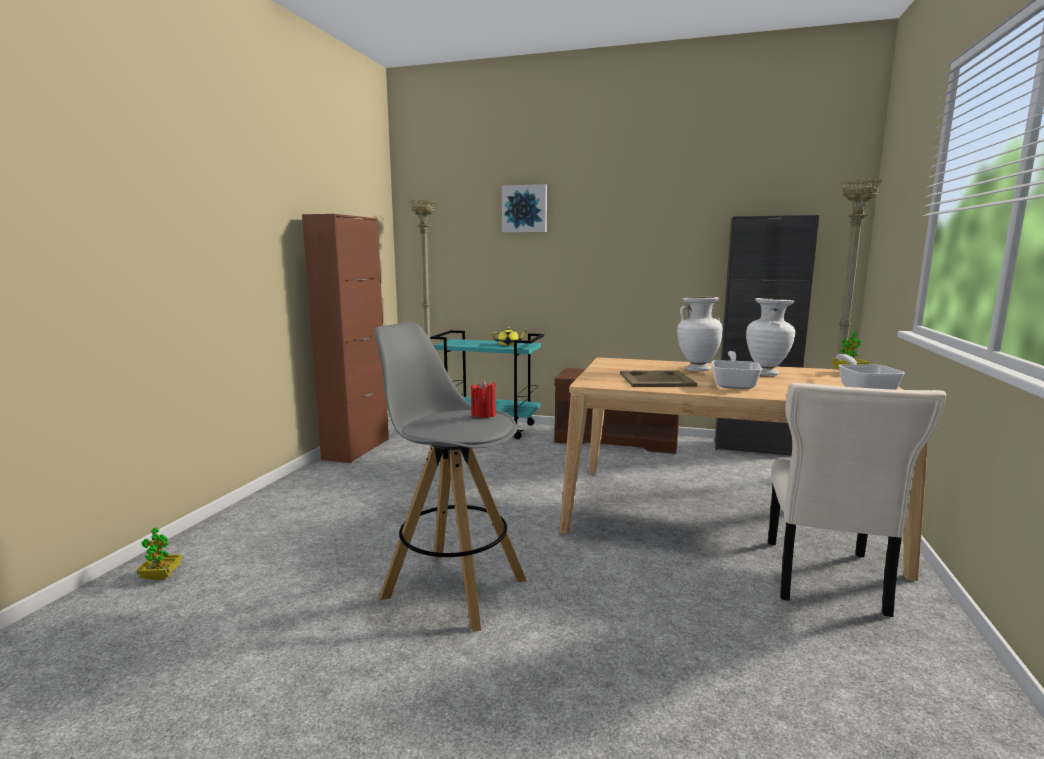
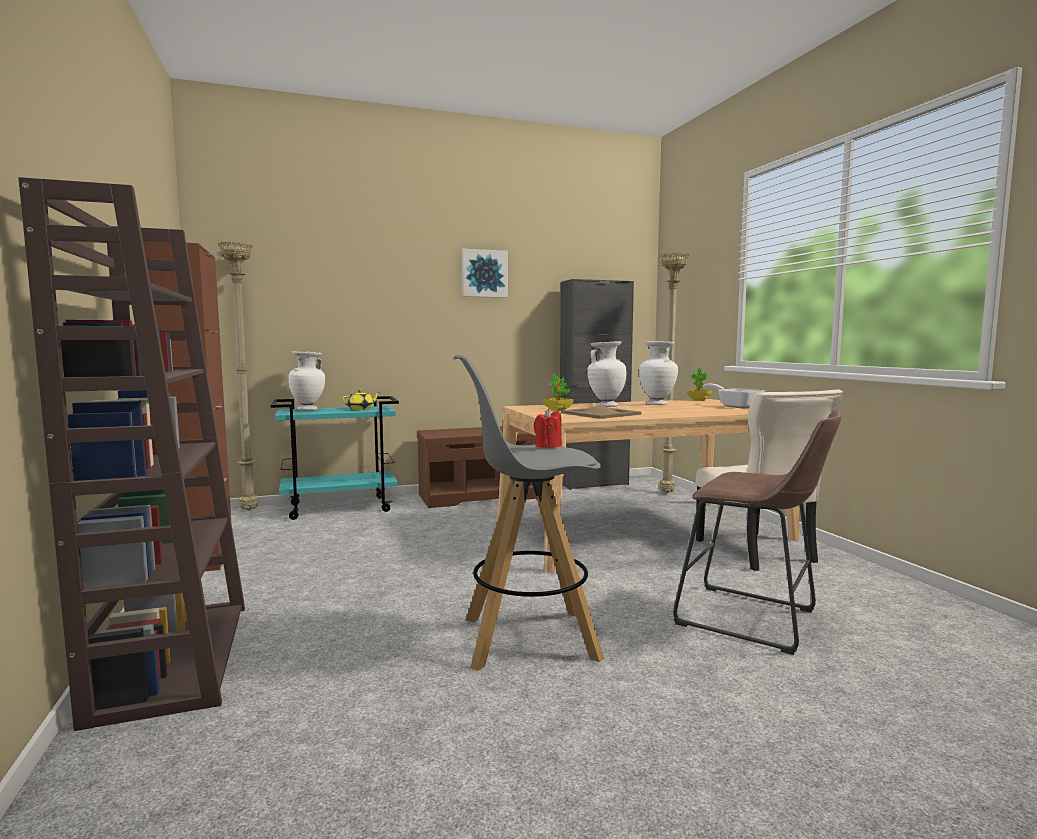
camera: 35 degrees left, 5 degrees down
(161, 576) = (141, 752): potted plant -> potted plant (557, 410)
(248, 520) = (173, 657): none -> brown bookcase
(469, 341) = (308, 410): none -> white vase
(525, 209) = (362, 262): picture -> picture (484, 273)
(685, 653) = (754, 620): none -> brown stool
(734, 384) = (659, 411): frying pan -> none

